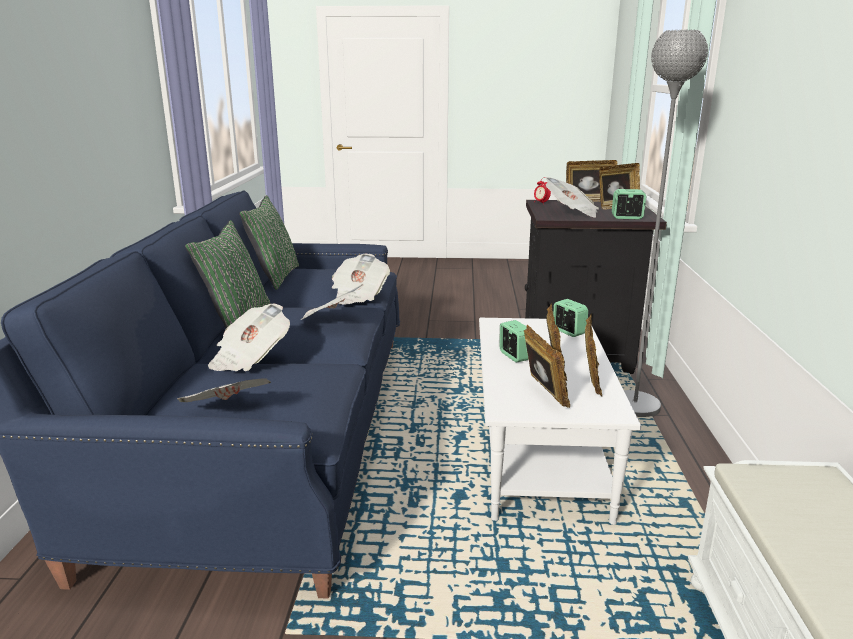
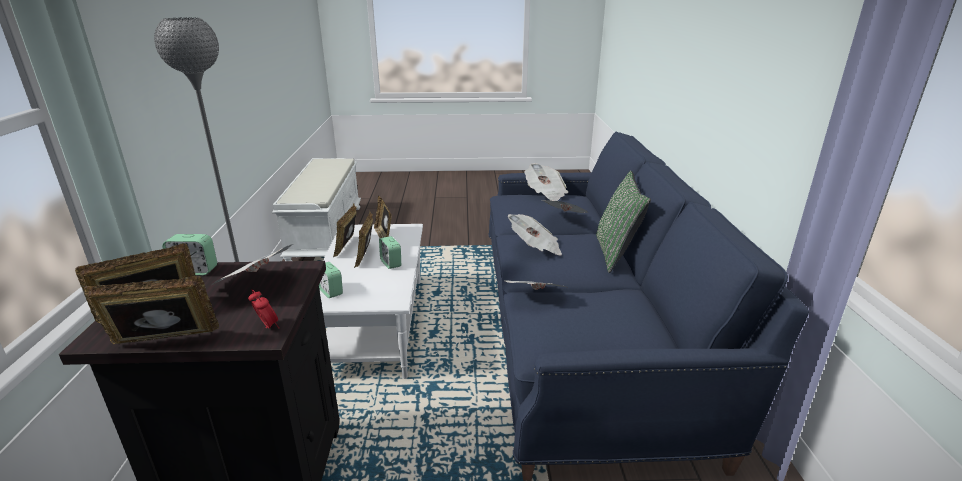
camera: 175 degrees right, 5 degrees up
(274, 277) = (655, 321): green pillow -> none

